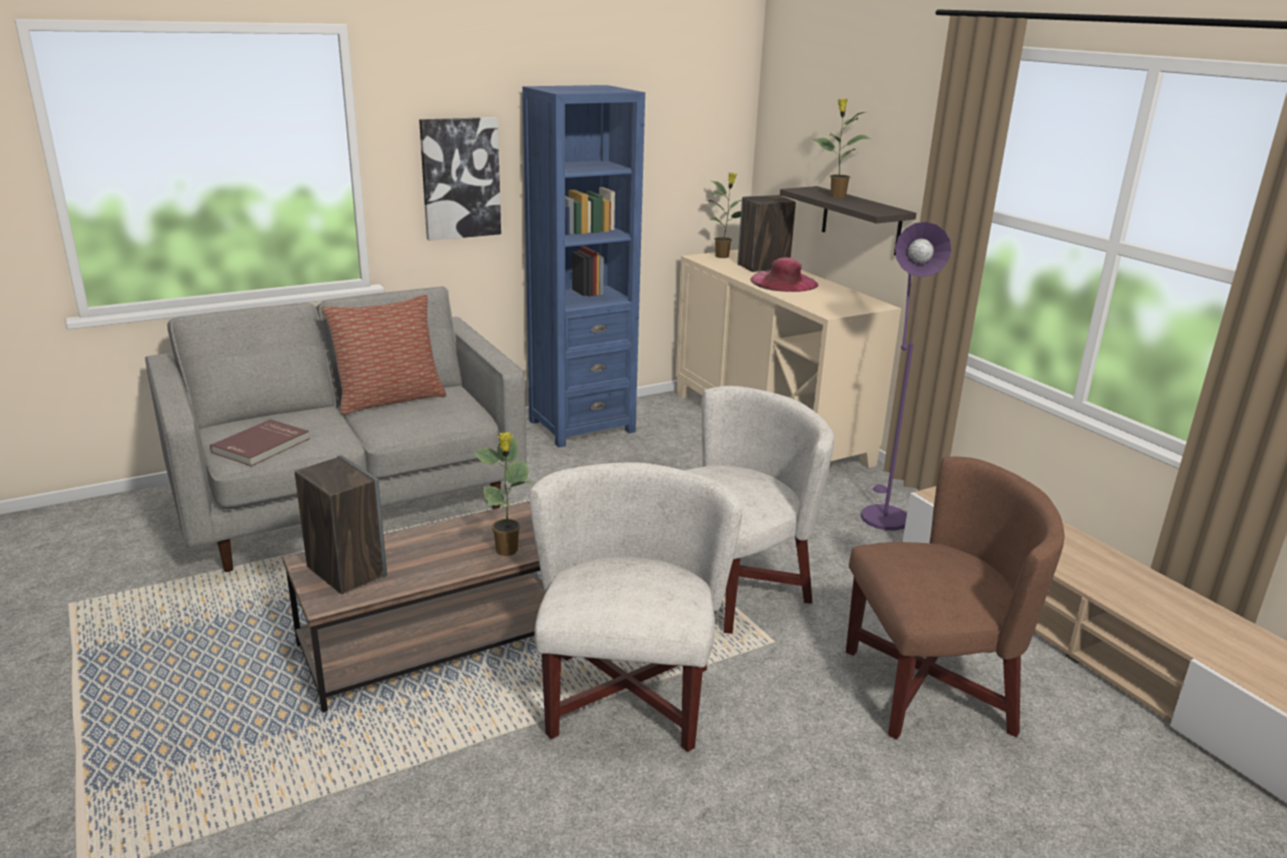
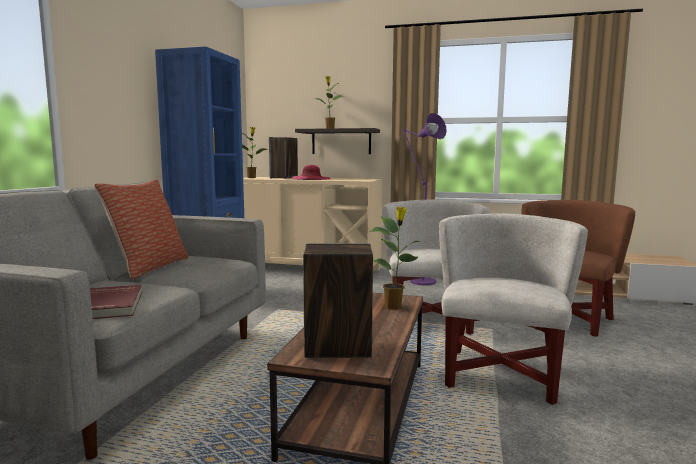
camera: 45 degrees left, 15 degrees down
(460, 178) = (120, 110): picture -> none
(627, 699) = (501, 375): white armchair -> white armchair turned 60 degrees clockwise

